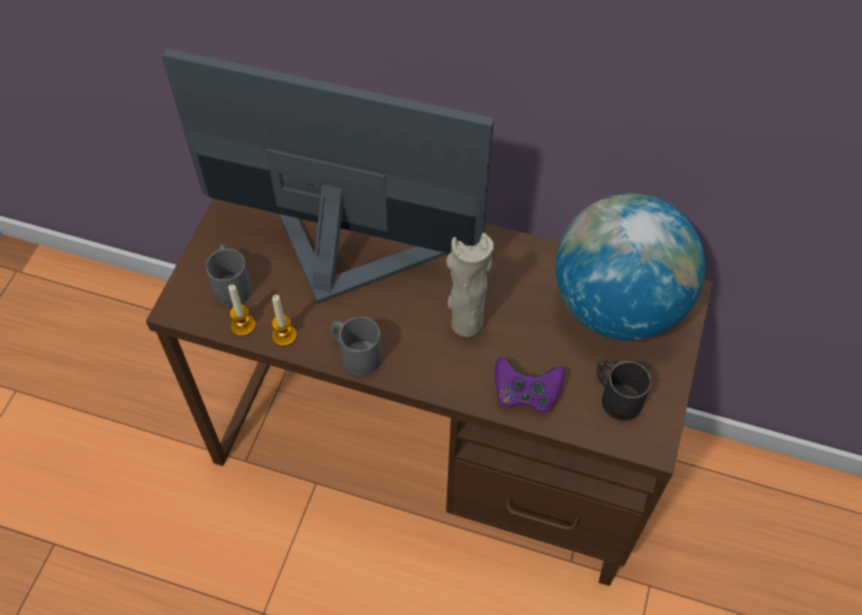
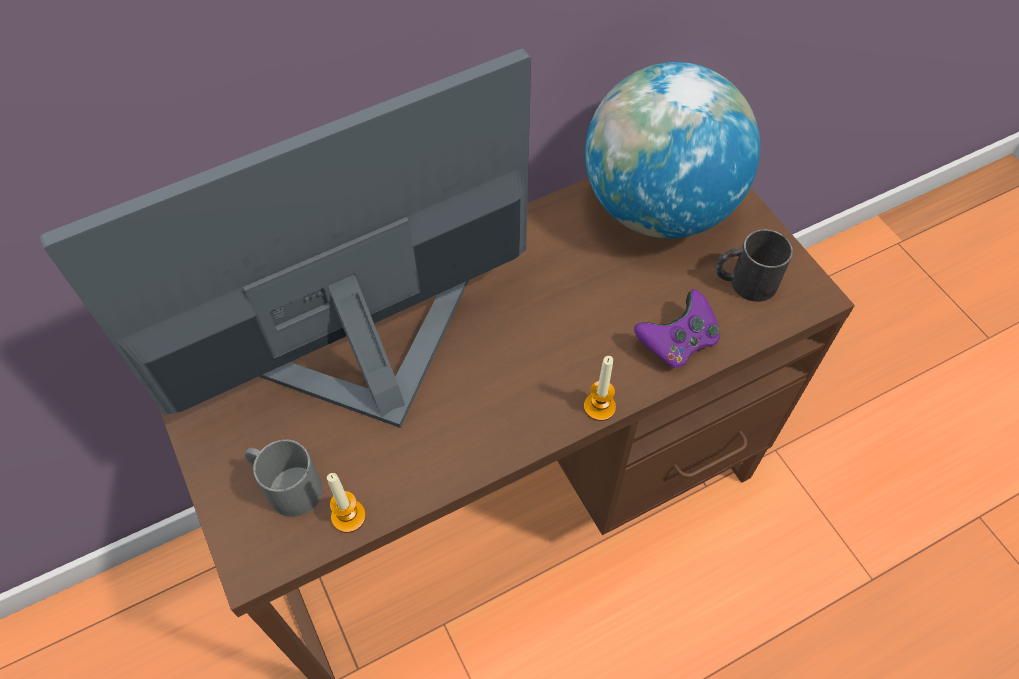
camera: 45 degrees left, 0 degrees up
(284, 335) = (403, 487): candle -> candle (599, 406)
(355, 353) = (492, 442): grey mug -> none
(466, 322) = (556, 325): beige vase -> none

